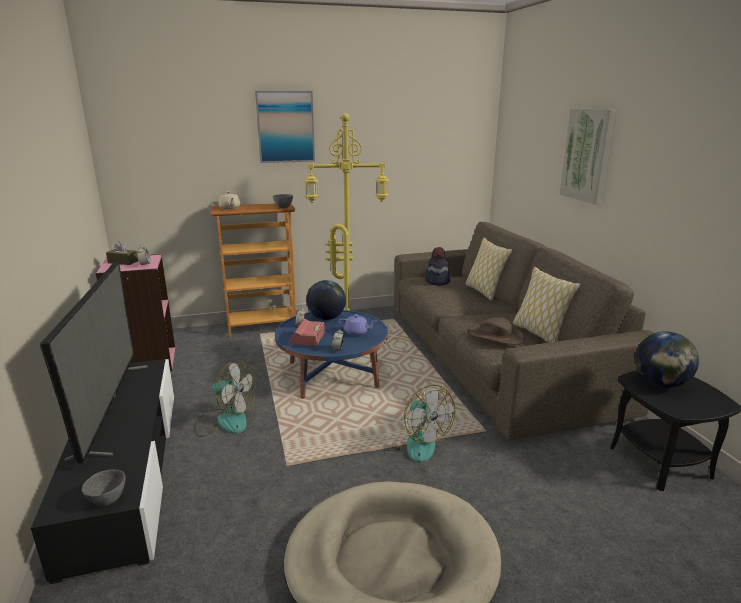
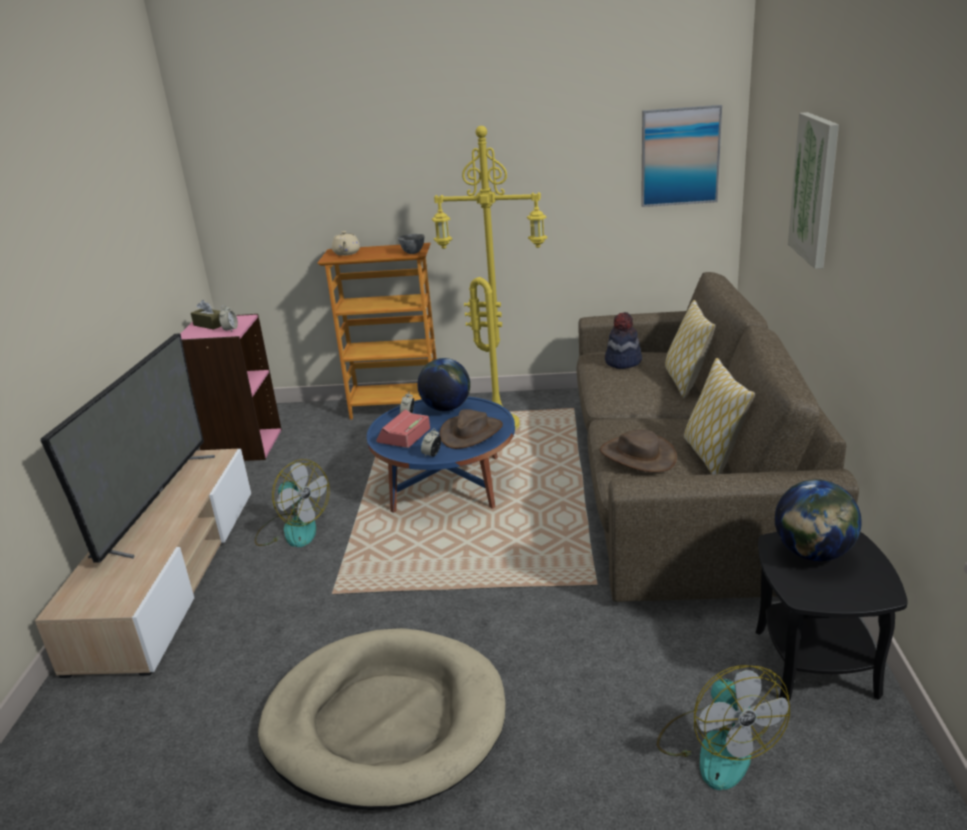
camera: 20 degrees right, 5 degrees up
(108, 501) = (108, 605): grey bowl -> none
(126, 470) = (169, 574): black tv stand -> beige tv stand
(285, 127) = (419, 140): picture -> picture (680, 156)
(357, 332) = (471, 433): purple teapot -> brown hat
(415, 443) = (495, 587): fan -> fan (716, 747)

